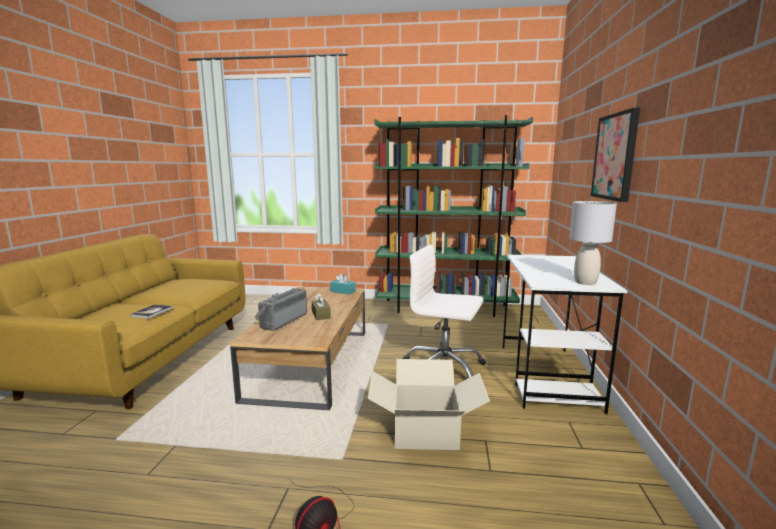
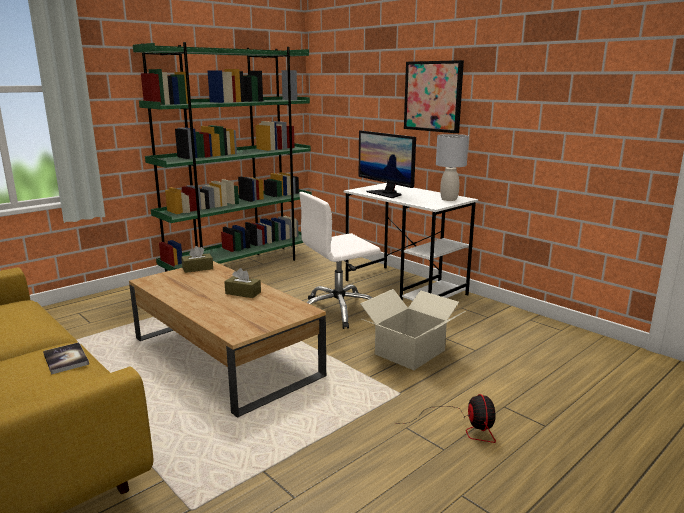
camera: 50 degrees left, 5 degrees up
(282, 320) = (222, 311): radio -> none
(343, 291) = (197, 268): turquoise tissue box -> brown tissue box
(535, 264) = (386, 193): none -> monitor

